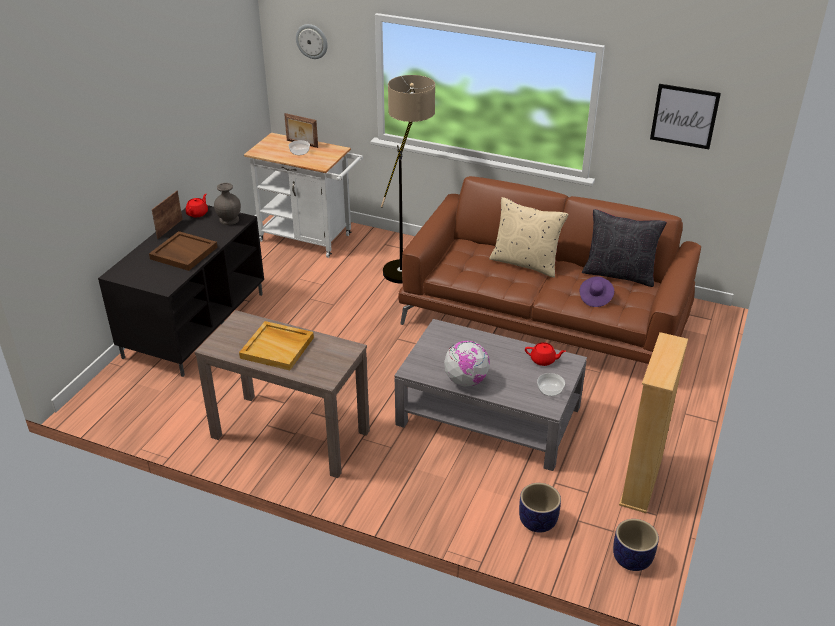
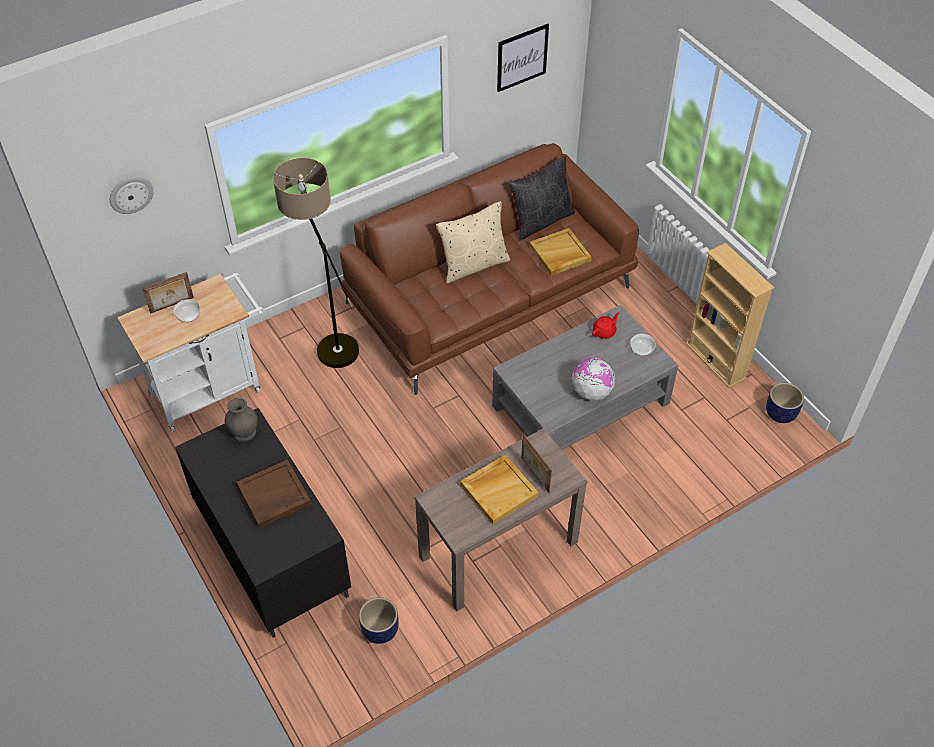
camera: 55 degrees left, 15 degrees up
(169, 228) = (212, 488): picture frame -> picture frame (534, 475)
(198, 213) = (205, 452): red teapot -> none
(537, 521) = (712, 443): planter -> planter (379, 630)
(595, 298) = (559, 254): purple hat -> beige tray

